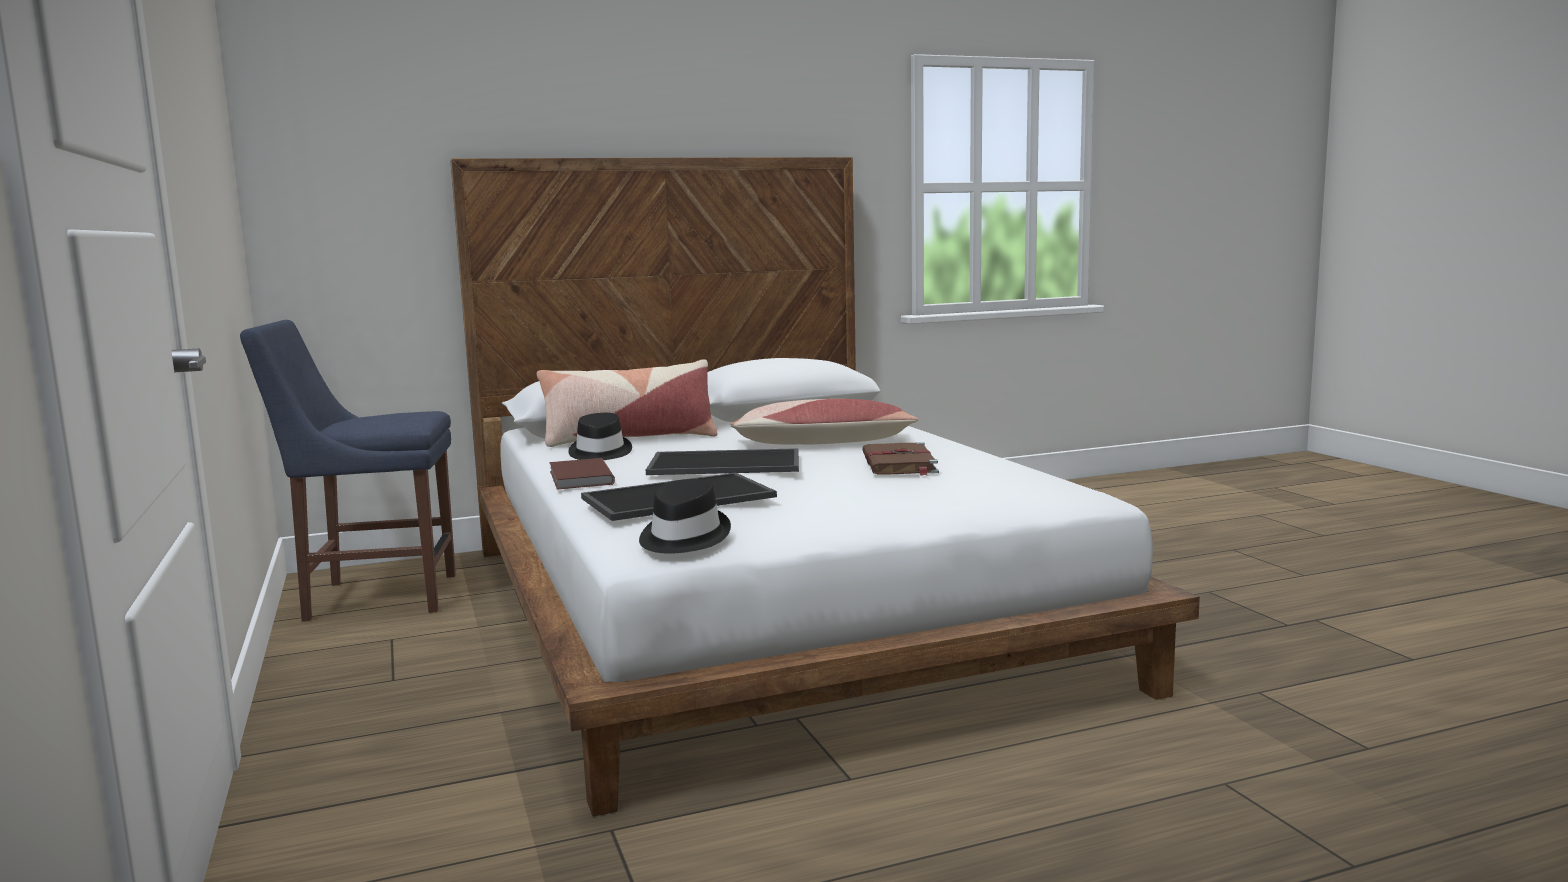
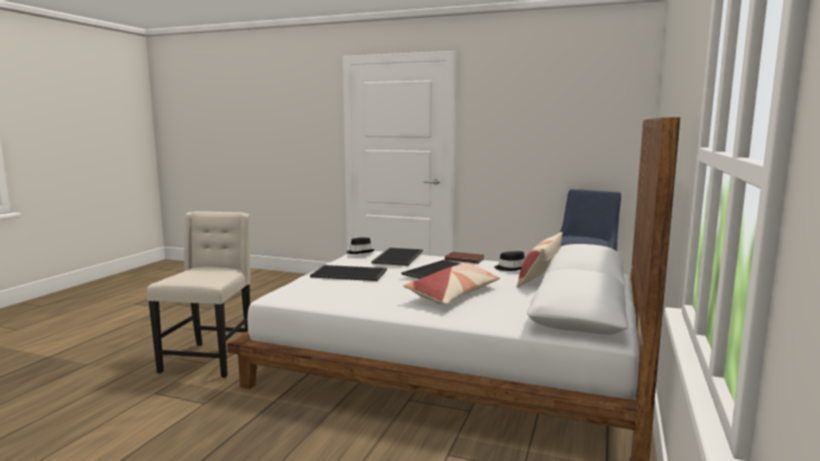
camera: 130 degrees right, 0 degrees up
(862, 499) = (350, 273): none -> tray
(899, 464) = (381, 290): brown book -> none
(1207, 791) = (210, 359): none -> beige chair

